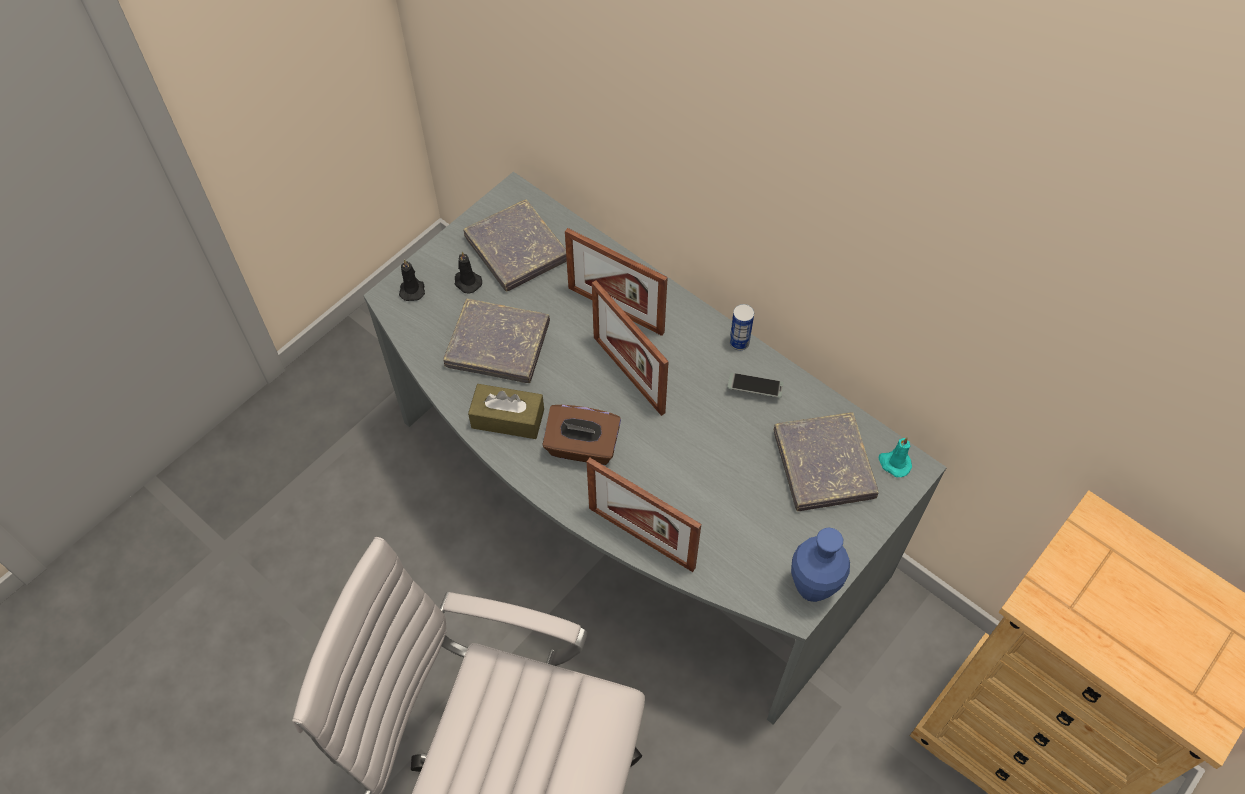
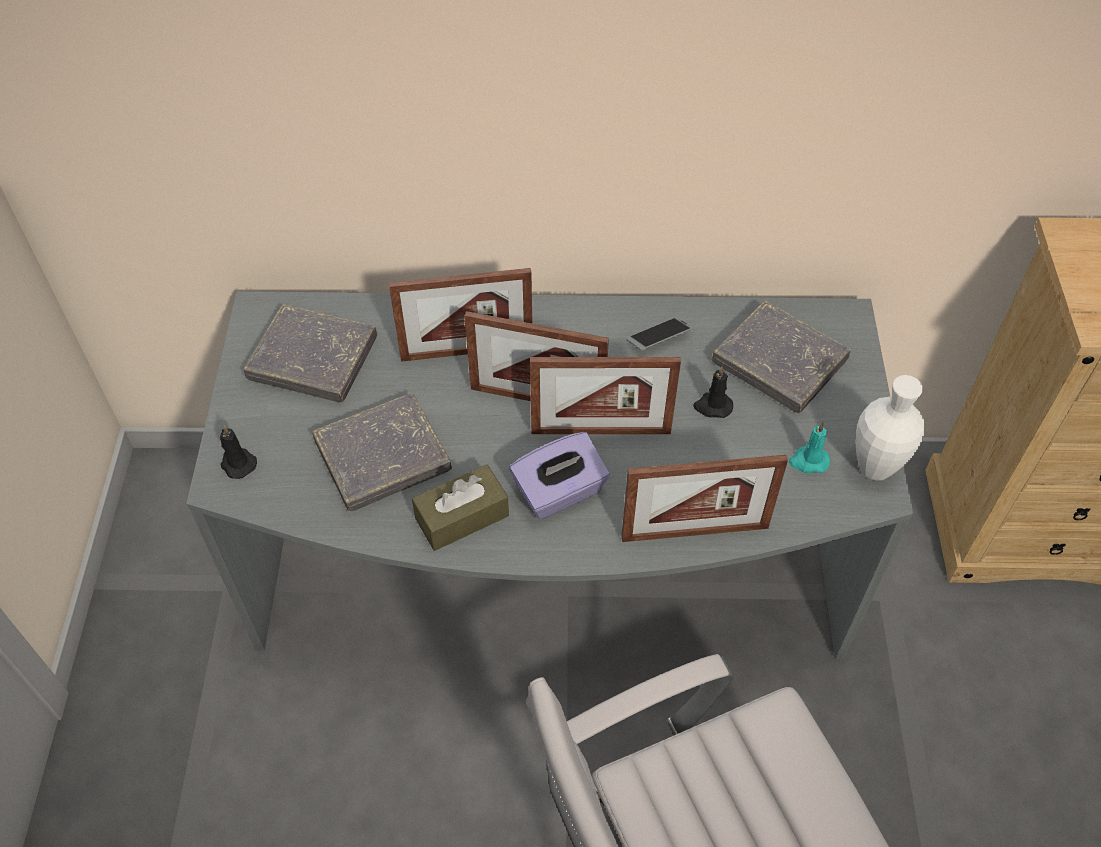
camera: 40 degrees left, 5 degrees down
(467, 282) = (290, 420): black candle -> black candle (712, 406)
(582, 447) = (560, 492): brown tissue box -> purple tissue box
(648, 426) = (601, 431): none -> picture frame
(739, 343) = (606, 309): can -> none
(812, 588) = (875, 468): blue vase -> white vase
(894, 463) = (830, 323): turquoise candle -> turquoise candle (808, 461)

